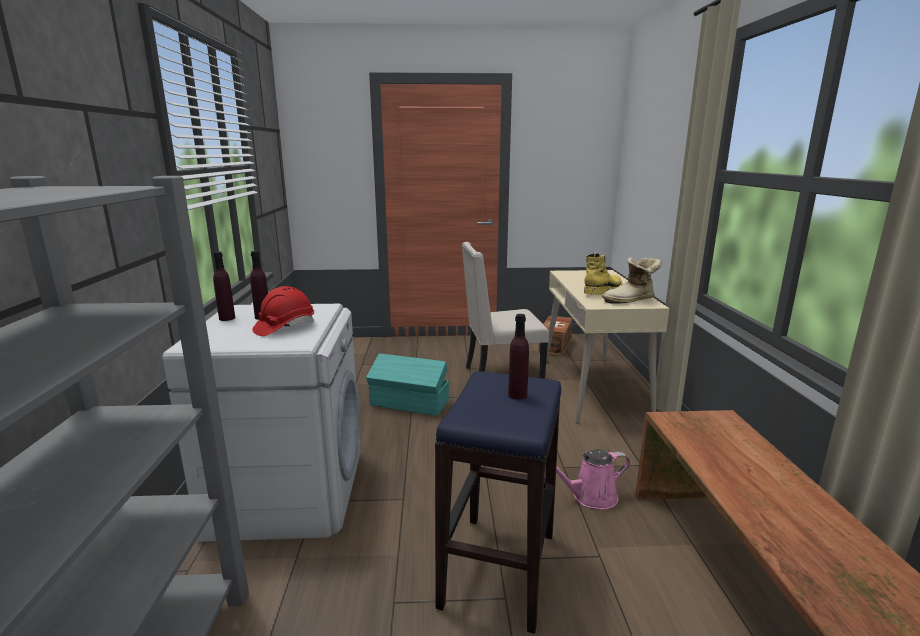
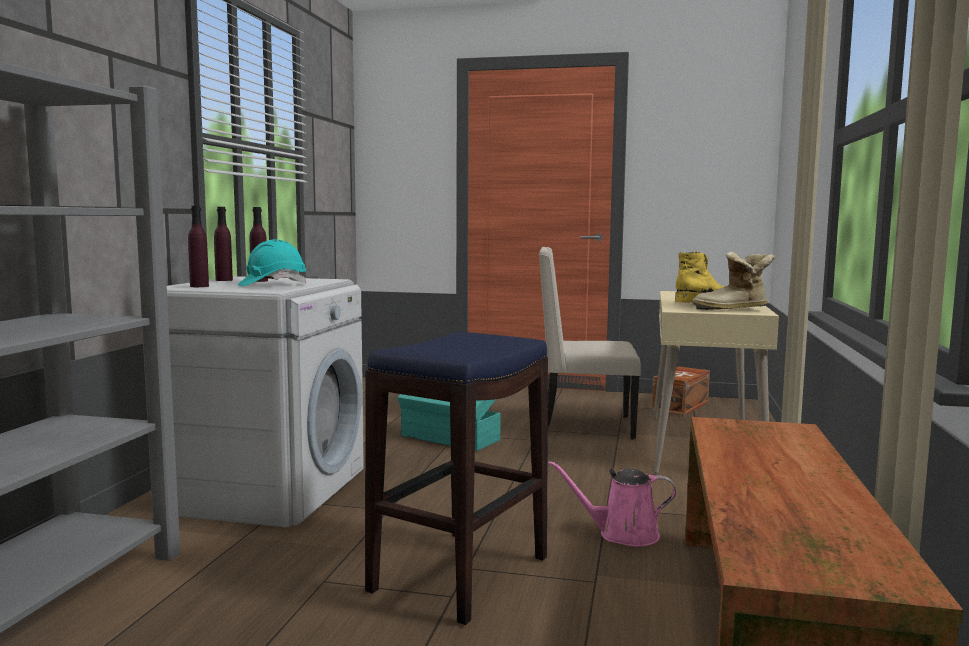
camera: 15 degrees right, 10 degrees down
(284, 327) = (272, 285): red hard hat -> turquoise hard hat
(517, 395) = (481, 343): purple bottle -> purple bottle (199, 286)

